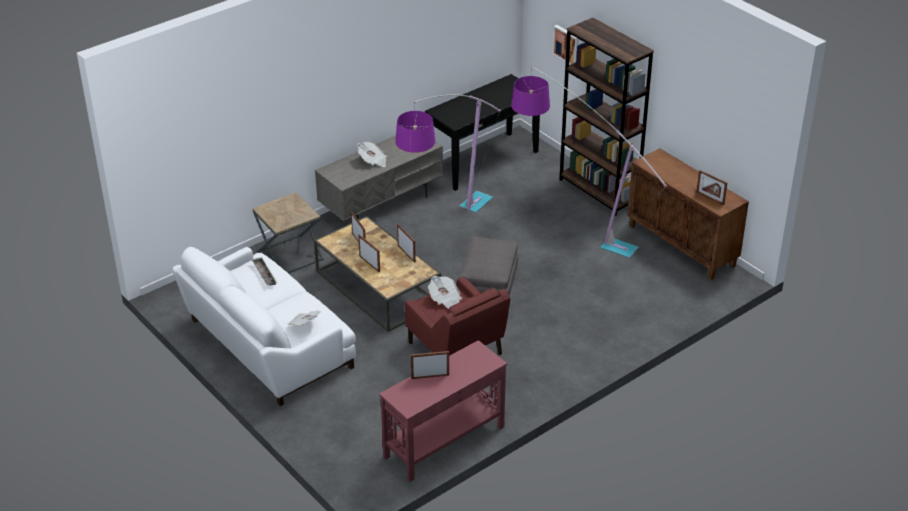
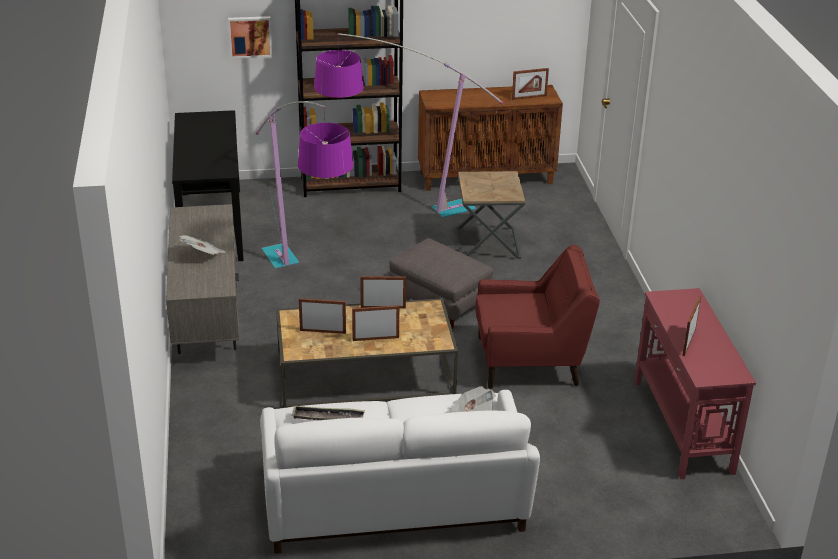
camera: 60 degrees left, 5 degrees down
(290, 256) = (227, 419): brown side table -> brown side table (487, 244)
(445, 300) = (501, 309): newspaper -> none

